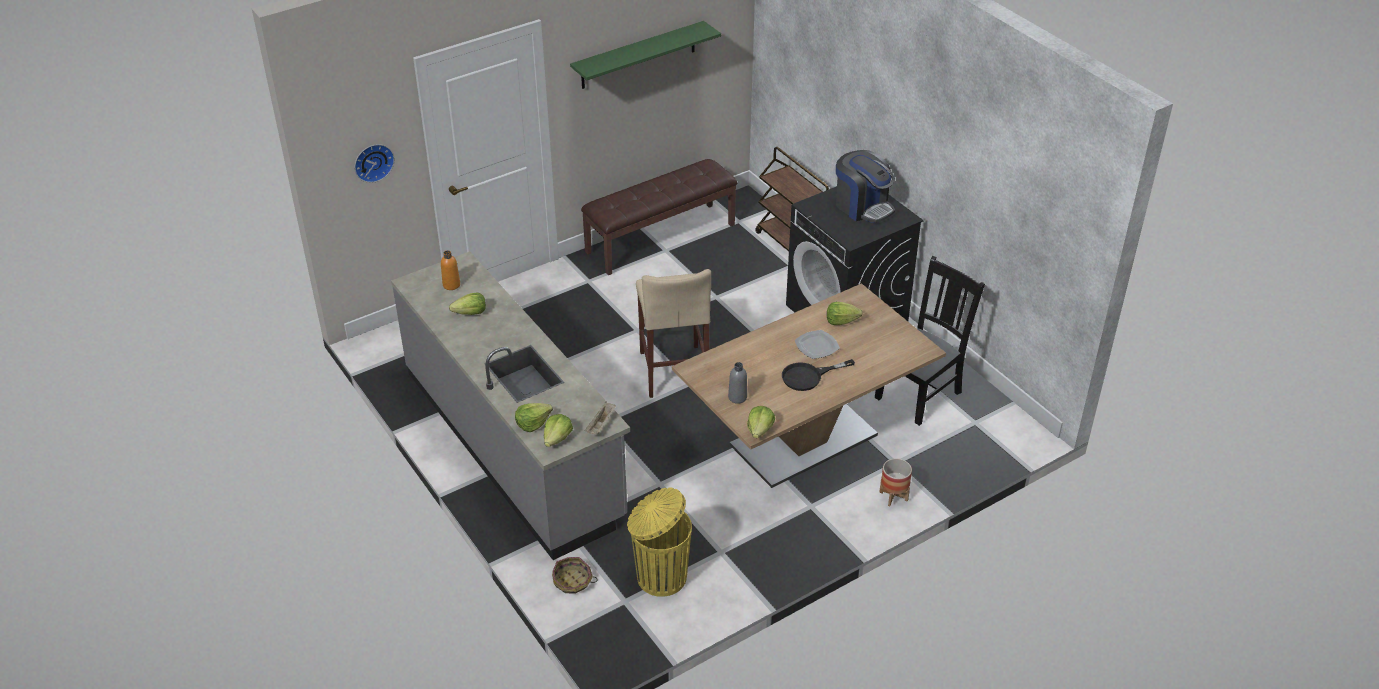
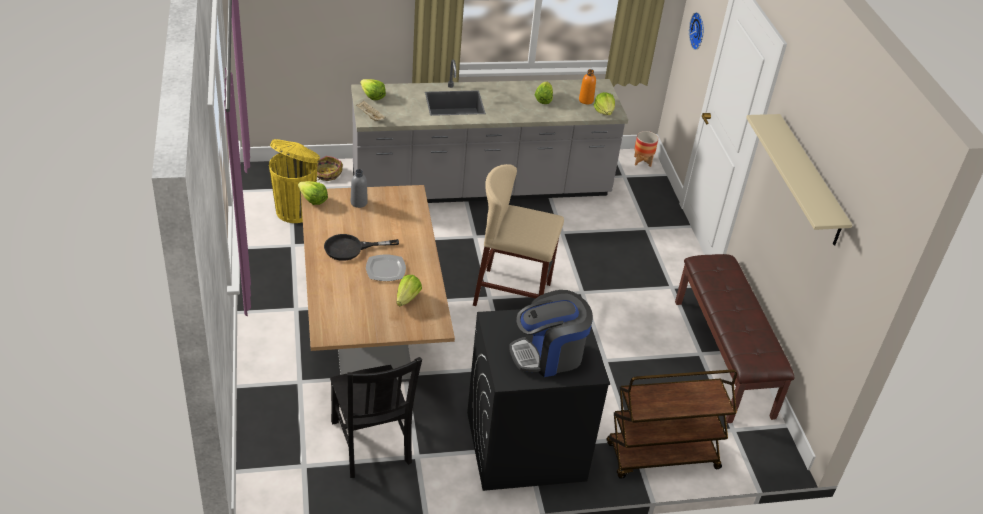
camera: 110 degrees right, 0 degrees up
(532, 423) = (397, 91): lettuce -> lettuce (604, 111)
(638, 55) = (809, 180): green shelf -> beige shelf
(808, 376) = (351, 248): black frying pan -> black frying pan turned 105 degrees counterclockwise
(893, 496) = (264, 361): planter -> planter (642, 161)

